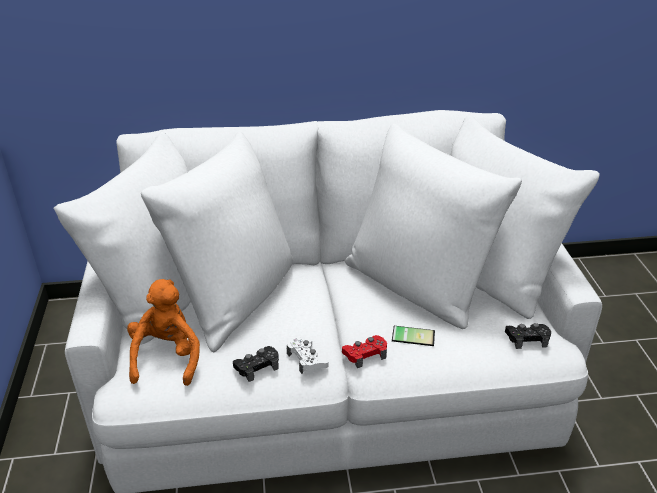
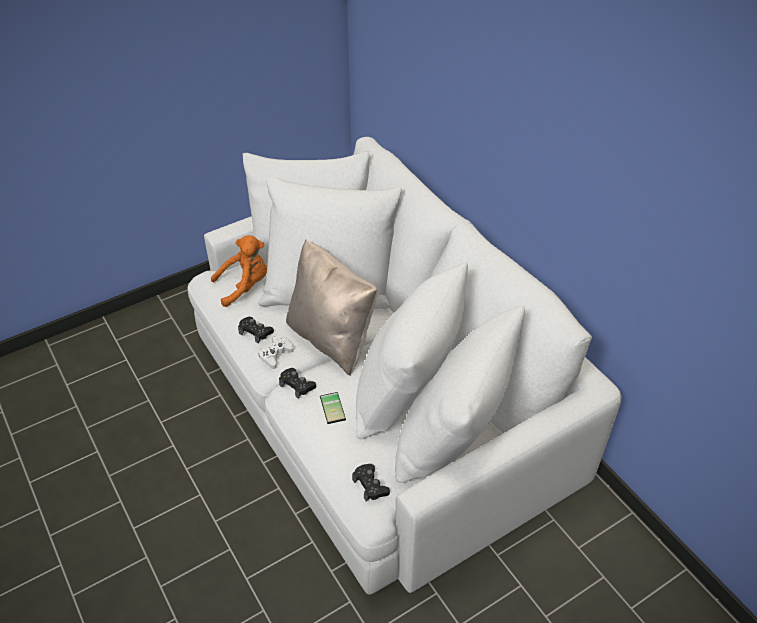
camera: 65 degrees right, 10 degrees up
(312, 309) = (332, 338): none -> beige pillow
(365, 354) = (297, 385): red game controller -> black game controller

